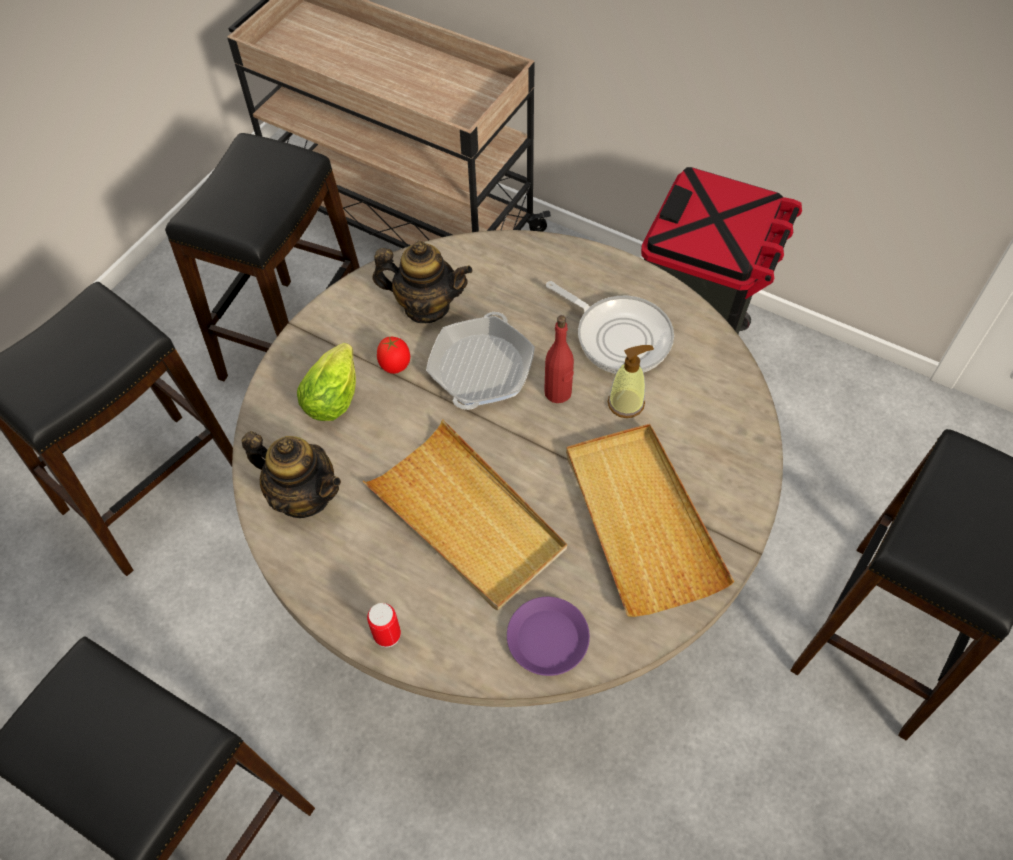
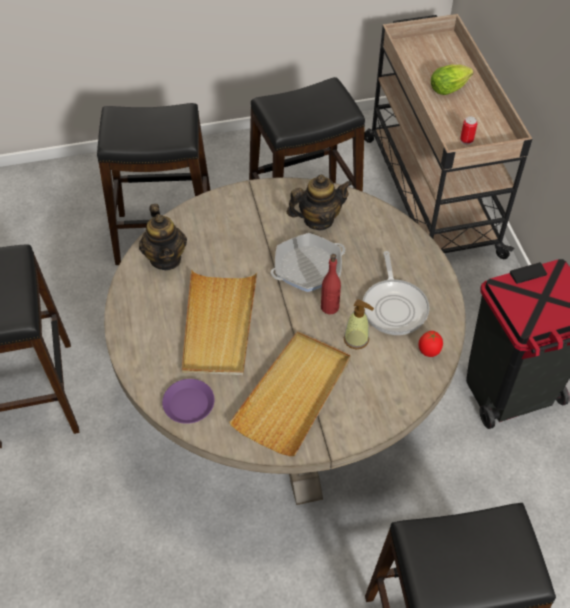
camera: 45 degrees right, 5 degrees down
(335, 394) = (230, 226): lettuce -> lettuce (450, 88)
(387, 635) = (129, 342): can -> can (466, 140)
(395, 366) = (270, 235): tomato -> tomato (429, 352)
(426, 306) = (318, 220): teapot -> teapot turned 75 degrees counterclockwise

